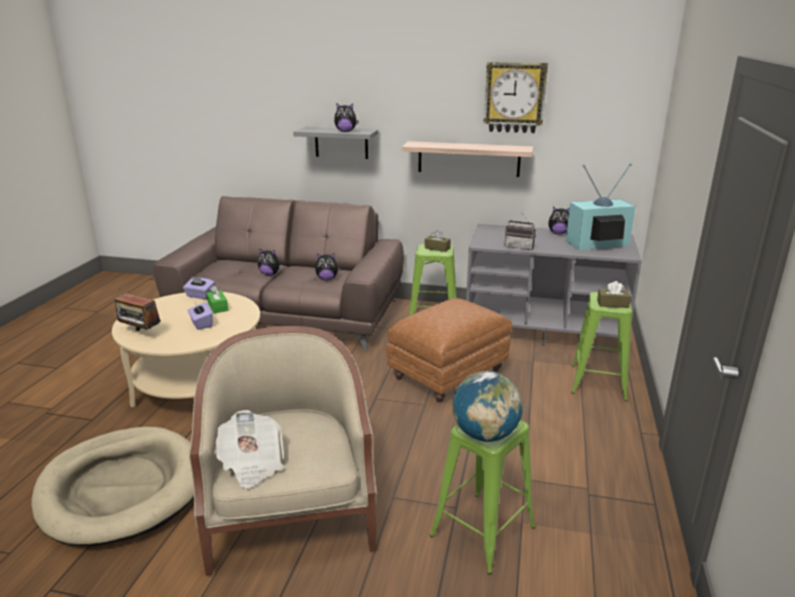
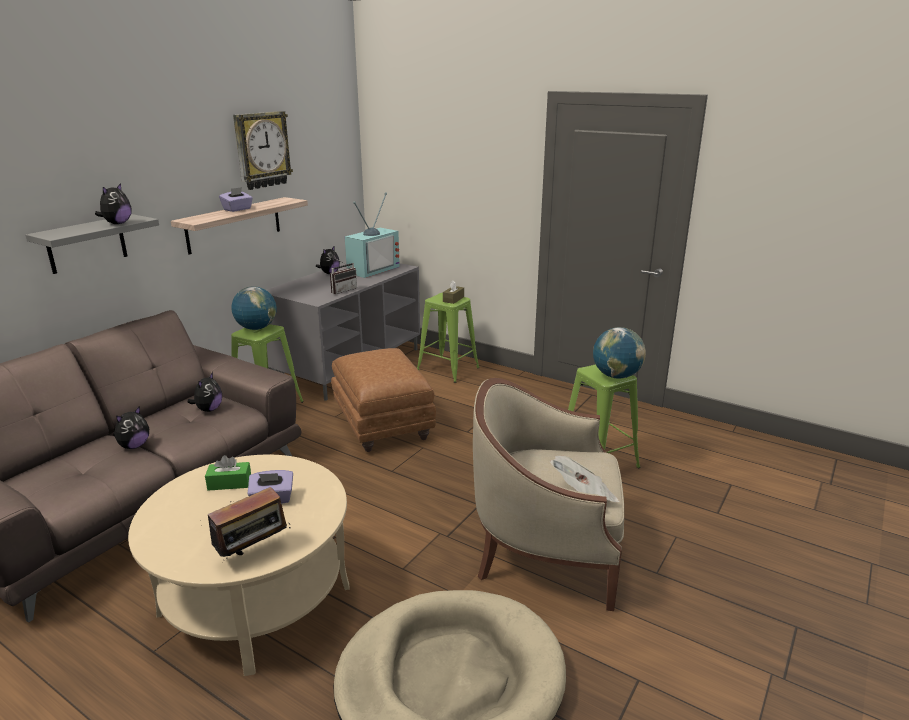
camera: 70 degrees left, 0 degrees up
(200, 296) = (172, 495): purple tissue box -> purple tissue box (237, 209)
(437, 248) = (256, 328): brown tissue box -> globe
(597, 244) = (372, 269): television -> television turned 150 degrees counterclockwise

